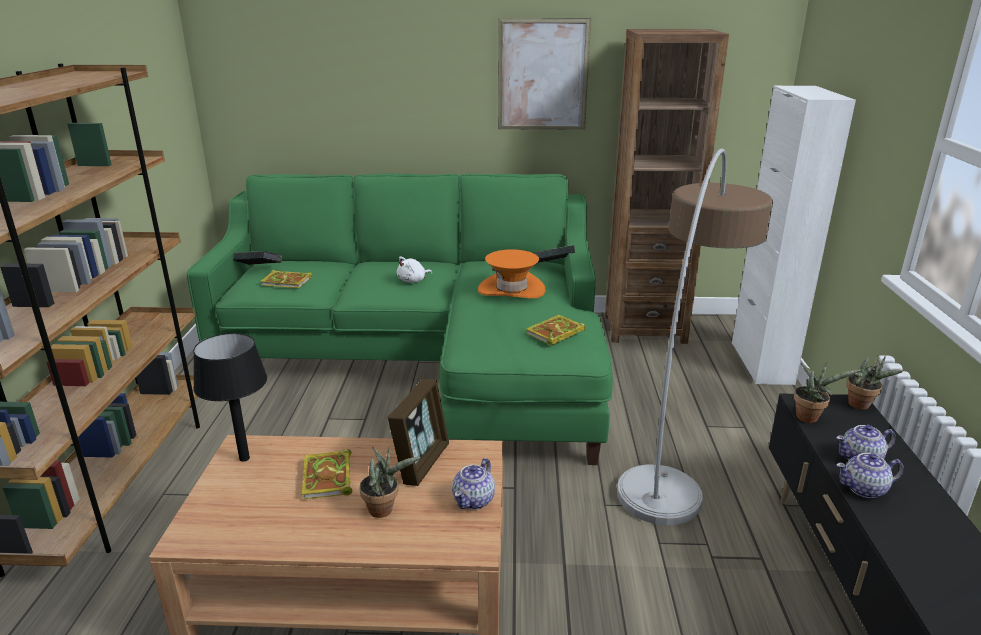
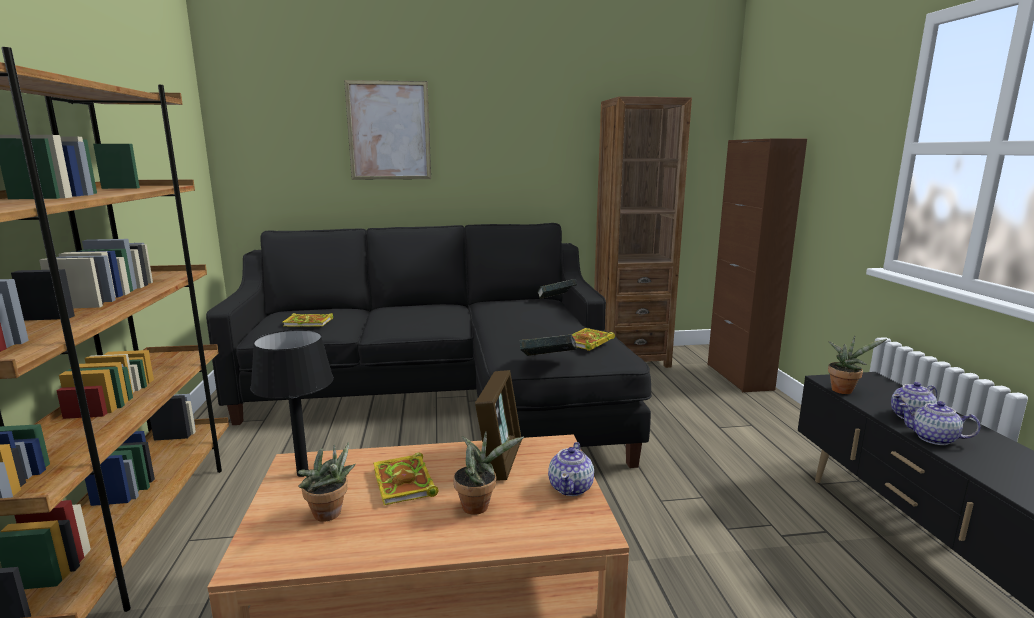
camera: 10 degrees left, 10 degrees down
(258, 270) = (276, 317): book -> book (548, 361)
(413, 281) = (433, 316): white plush toy -> none
(428, 359) = (445, 395): green sofa -> black sofa
(511, 290) = (529, 316): orange hat -> none
(543, 75) = (532, 141): picture -> picture (389, 131)
(680, 436) = (700, 437): floor lamp -> none
(761, 363) = (739, 377): white cabinet -> brown cabinet
(862, 405) = (879, 379): potted plant -> potted plant (330, 515)
(865, 489) = (934, 439): teapot -> teapot turned 45 degrees clockwise

